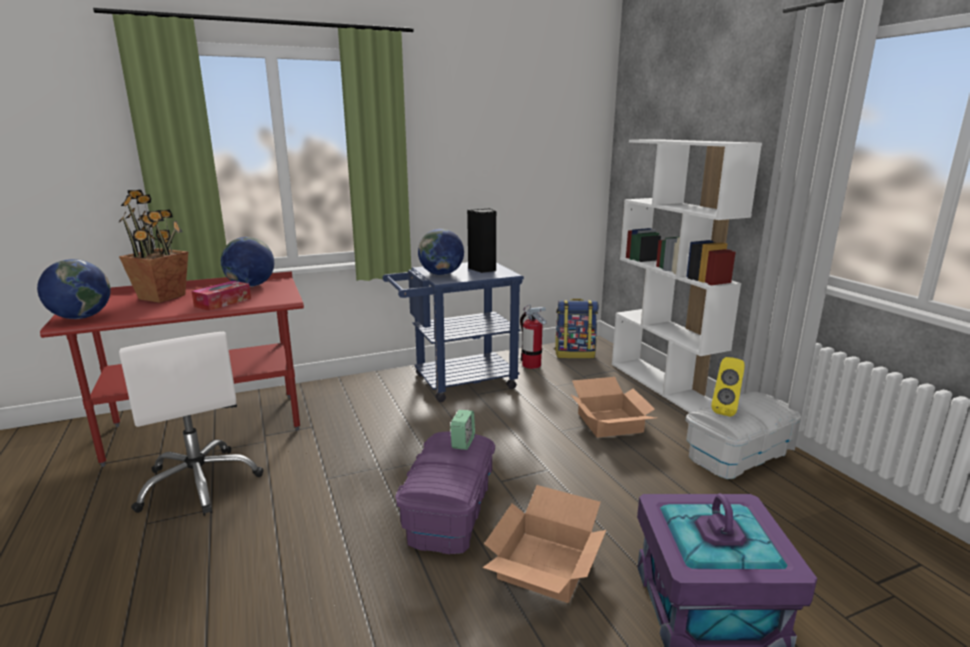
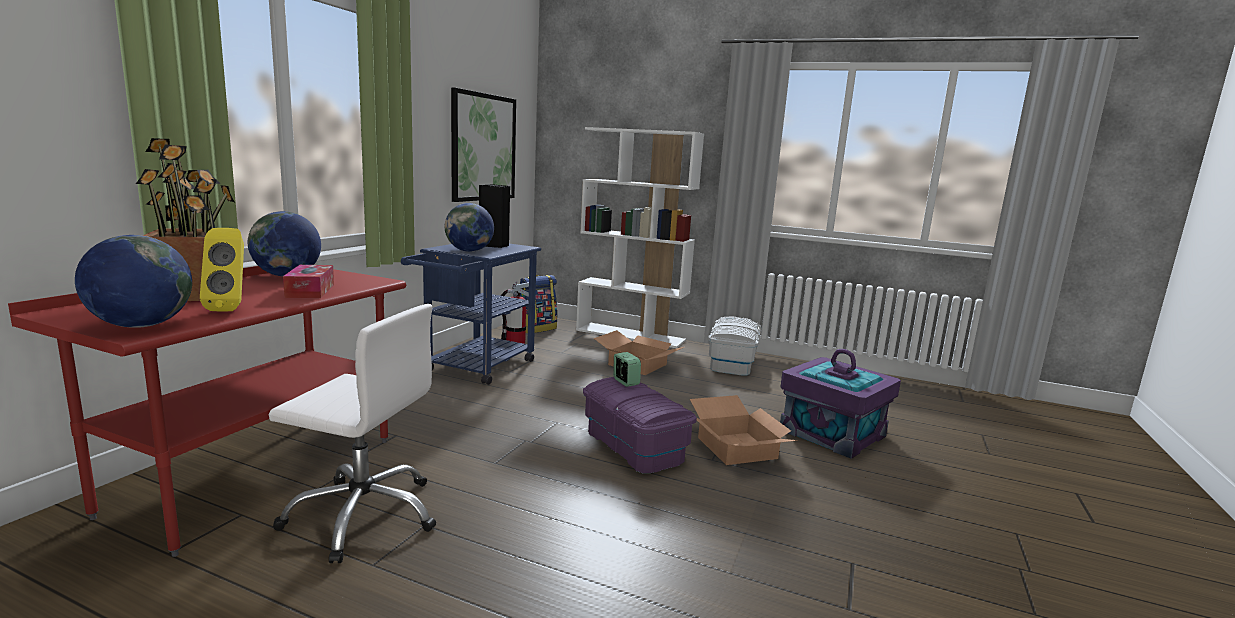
camera: 45 degrees left, 5 degrees down
(522, 167) = (483, 147): none -> picture
(726, 410) = (730, 328): yellow speaker -> yellow speaker (231, 309)

